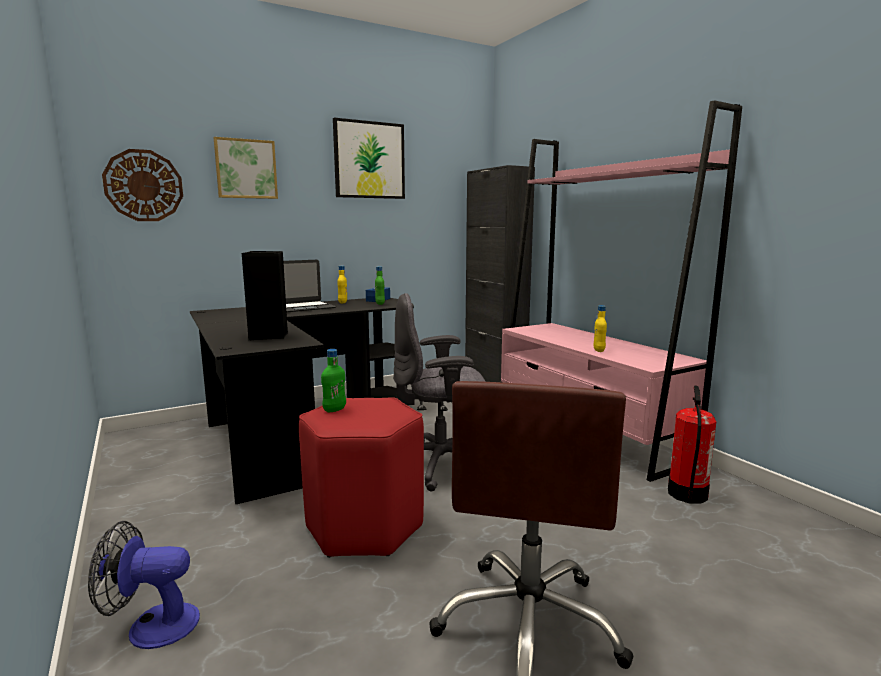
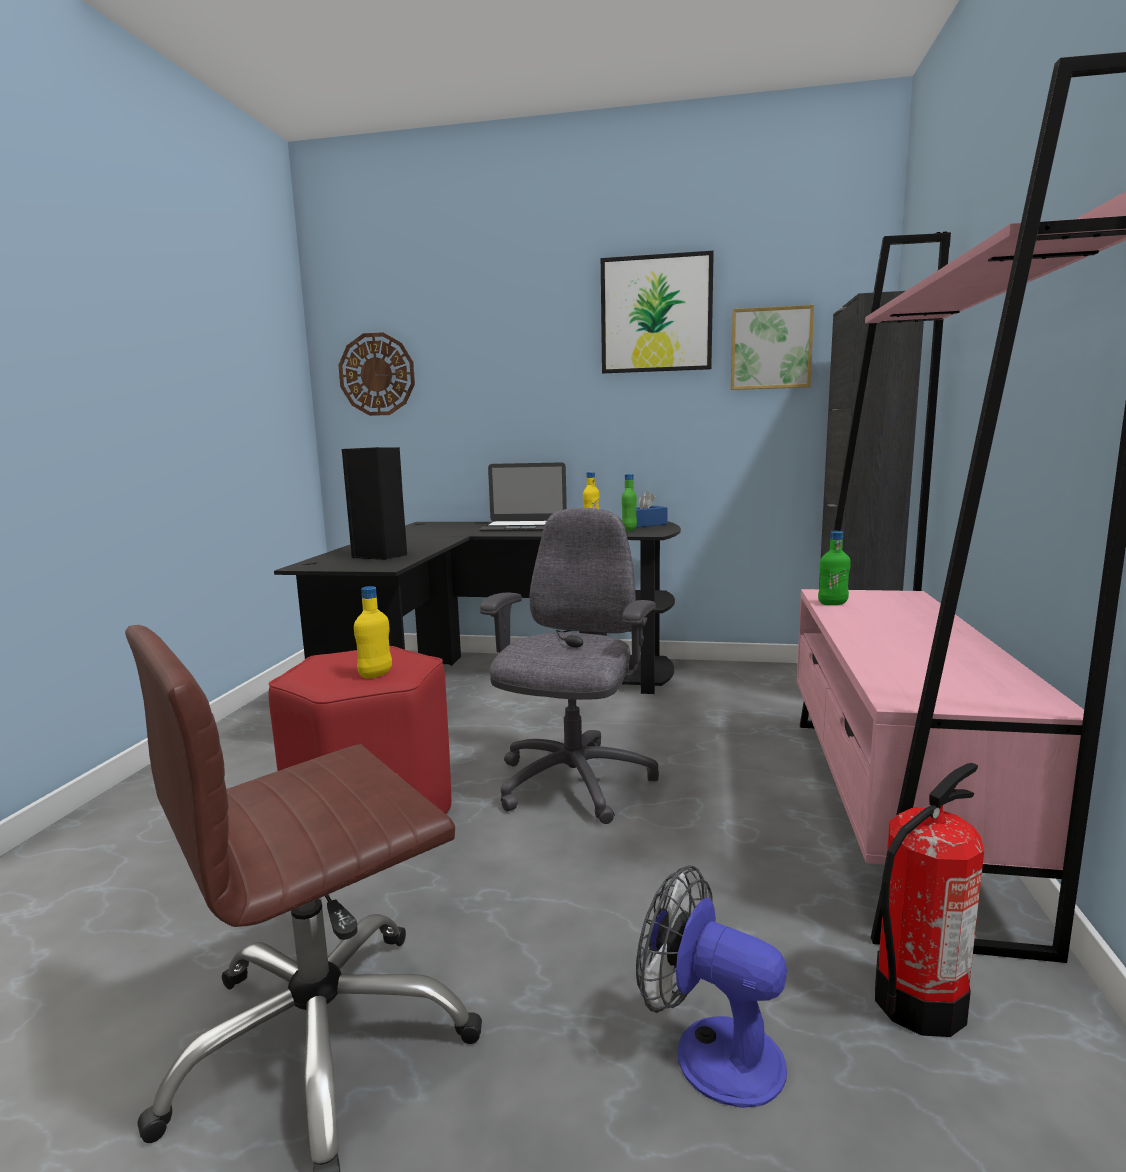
camera: 40 degrees right, 0 degrees up
(151, 626) = (98, 839): fan -> fan (710, 1051)
(246, 169) = (485, 344): picture -> picture (770, 348)
(334, 409) = (344, 657): green bottle -> green bottle (832, 604)
(441, 465) = (572, 784): grey office chair -> grey office chair turned 75 degrees clockwise
(599, 350) = (877, 650): yellow bottle -> yellow bottle (375, 675)

